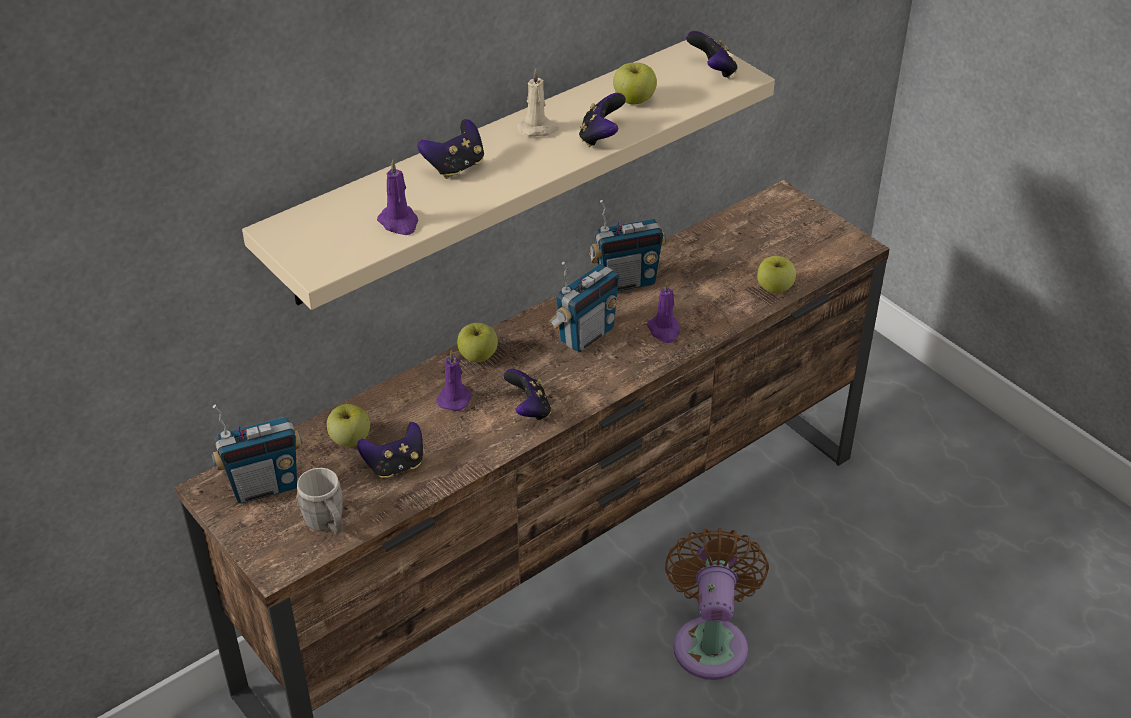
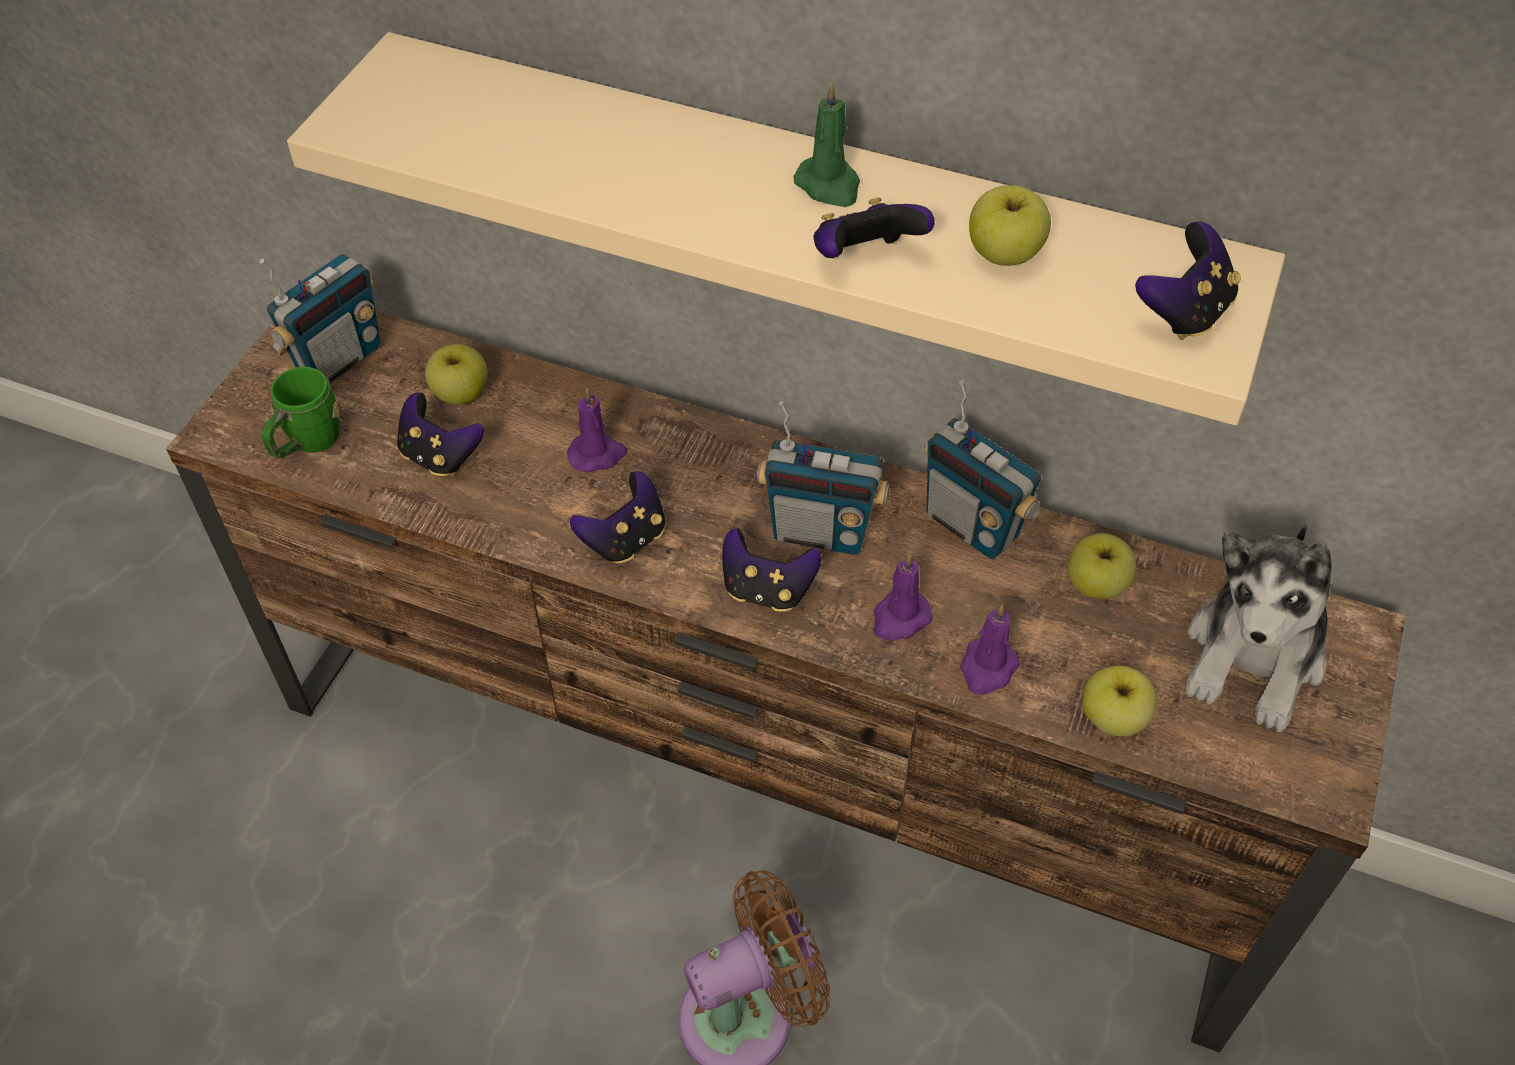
camera: 60 degrees right, 10 degrees up
(264, 486) = (338, 359): radio -> radio turned 90 degrees counterclockwise
(327, 524) = (307, 443): grey mug -> green mug
(399, 223) = (490, 151): purple candle -> purple candle (987, 669)
(455, 167) = (661, 147): game controller -> game controller (767, 590)
(478, 356) = (693, 439): apple -> apple (1096, 585)
(538, 129) = (829, 186): beige candle -> green candle
(773, 231) = (1254, 657): none -> plush toy

